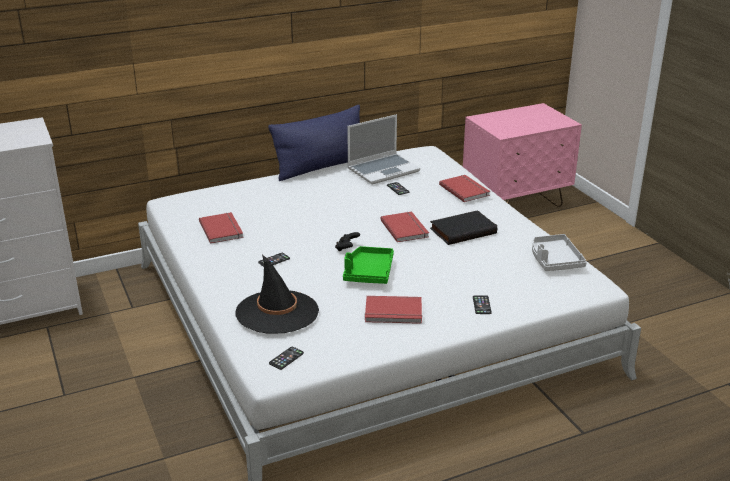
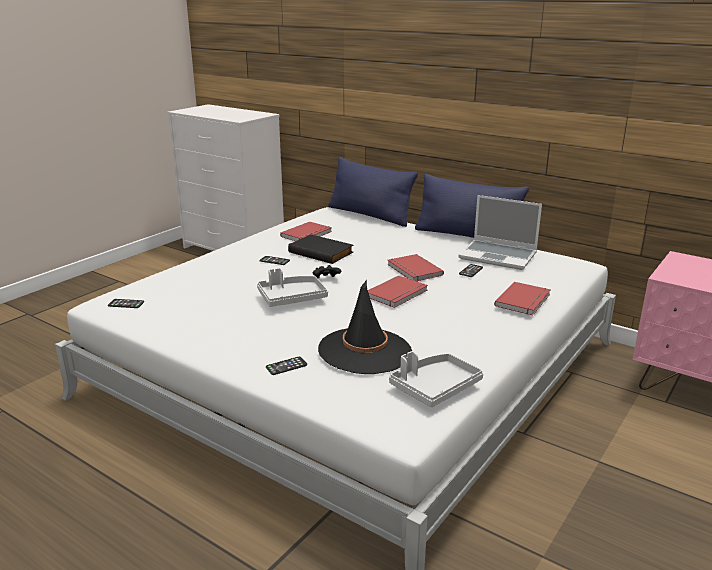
camera: 60 degrees right, 5 degrees down
(211, 188) = (369, 215): none -> blue pillow
(277, 312) = (194, 283): black hat -> black hat (365, 351)
(368, 272) = (291, 298): green tray -> grey tray
(393, 313) = (232, 327): red book -> red book (413, 270)
(462, 230) = (435, 321): black book -> black book (322, 252)

